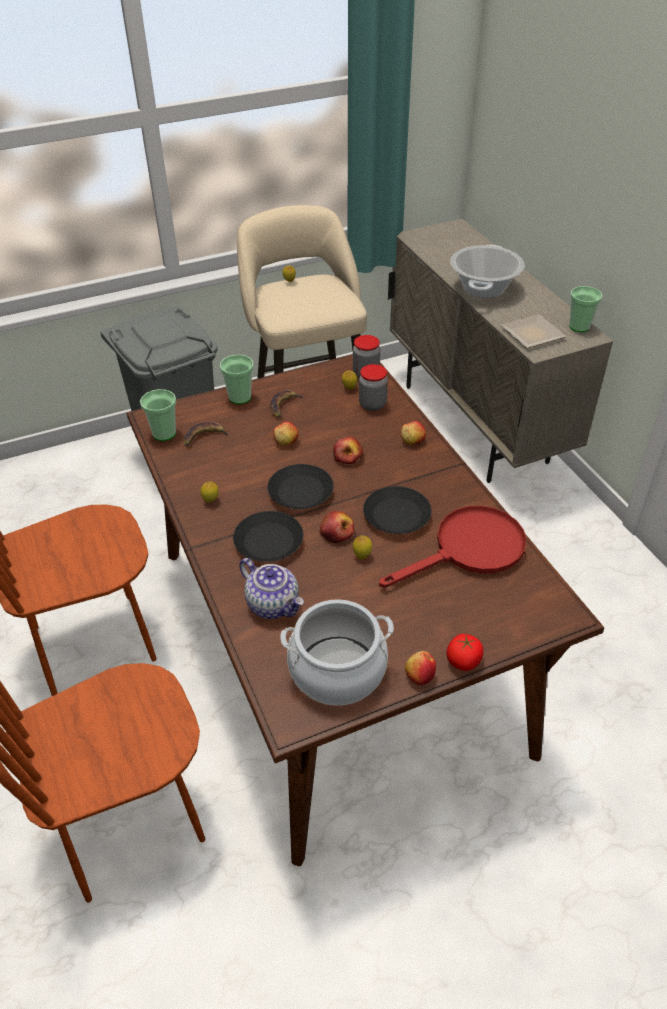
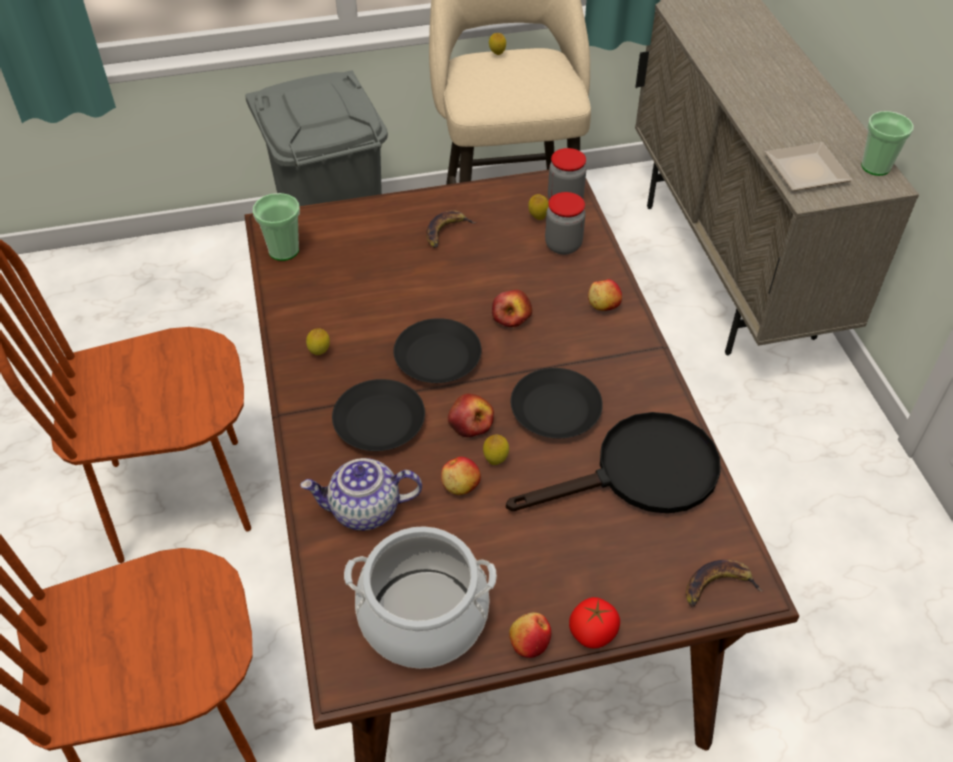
camera: 10 degrees right, 5 degrees up
(204, 437) = (332, 262): banana -> banana (717, 587)
(240, 397) = (392, 212): cup -> none
(273, 604) = (364, 510): teapot -> teapot turned 120 degrees clockwise
(286, 442) = (436, 283): apple -> apple (460, 485)
(469, 550) = (640, 474): red frying pan -> black frying pan
(483, 288) = (755, 94): cooking pot -> none

